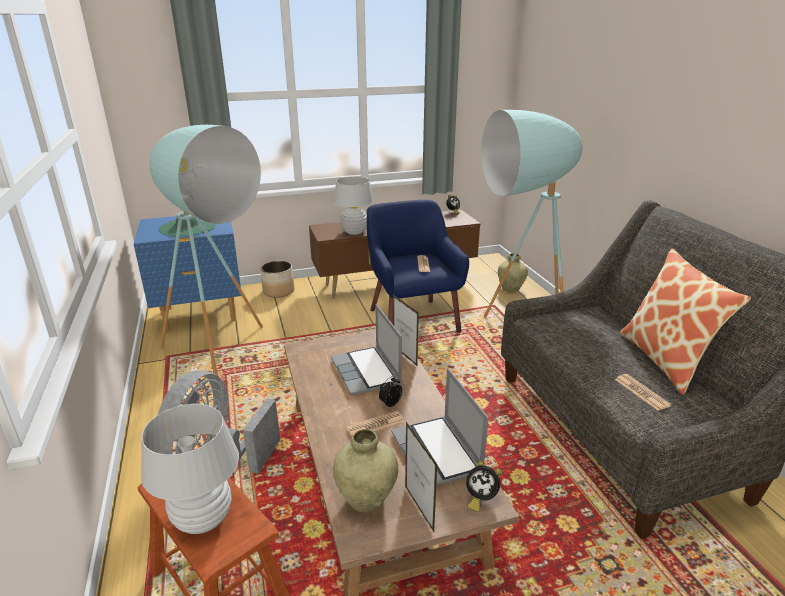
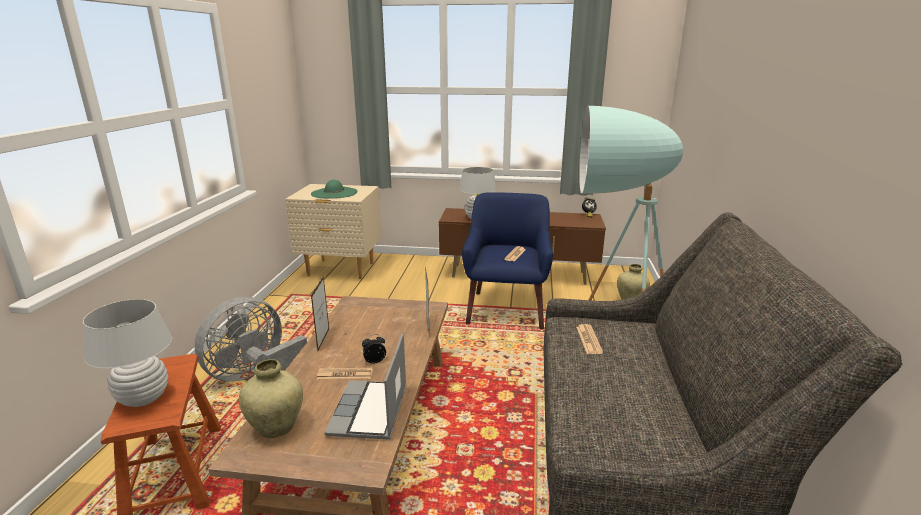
camera: 25 degrees right, 5 degrees down
(201, 315) = (341, 269): blue nightstand -> beige nightstand
(225, 358) = (329, 305): turquoise floor lamp -> none
(279, 291) = (414, 263): planter -> none
(367, 372) = (383, 332): laptop -> none
(419, 508) = (307, 450): picture frame -> picture frame (323, 340)
(480, 499) = (364, 461): alarm clock -> none
(641, 392) = (606, 414): newspaper -> newspaper (588, 340)
(665, 360) = (674, 391): pillow -> none

